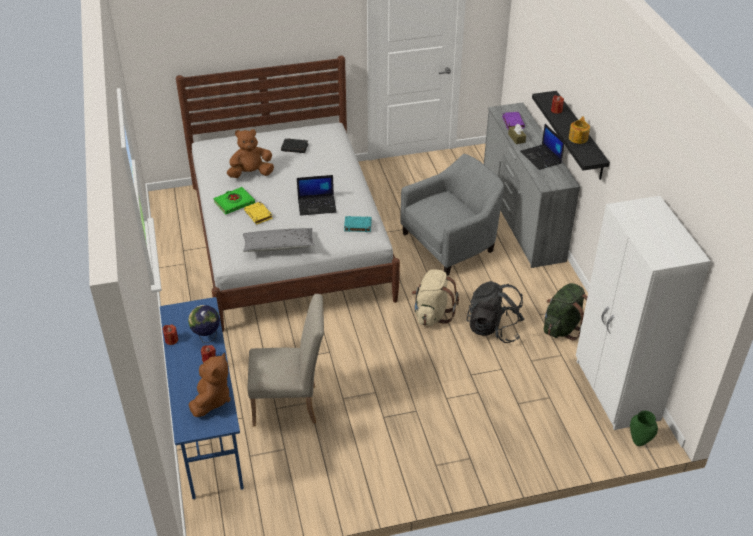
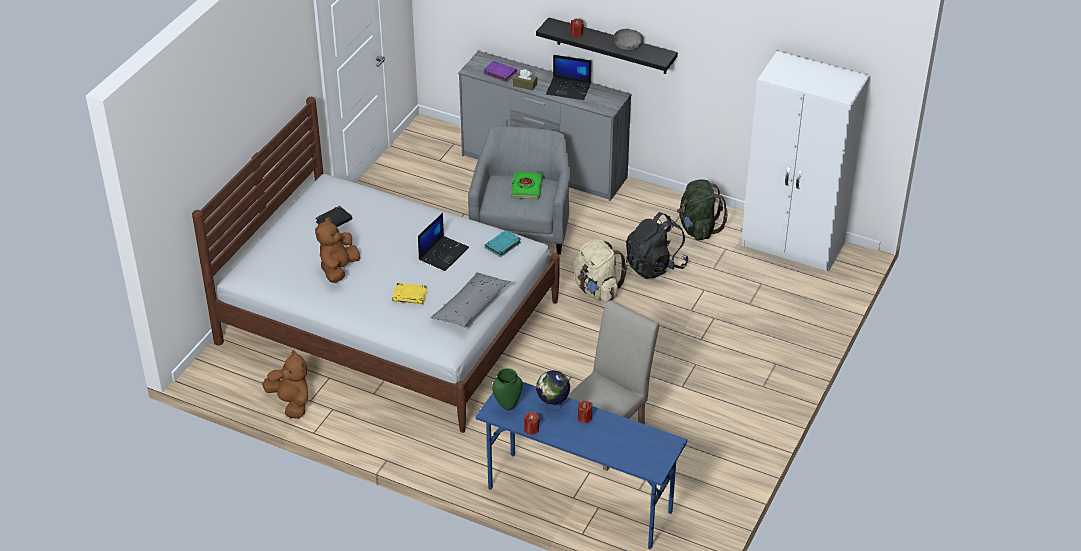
camera: 50 degrees left, 0 degrees up
(211, 399) = (634, 438): brown plush toy -> brown plush toy (291, 402)
(234, 203) = (371, 302): green book -> green book (526, 188)
(578, 138) = (628, 47): teapot -> grey bowl
(639, 441) = (852, 267): green vase -> green vase (507, 405)

